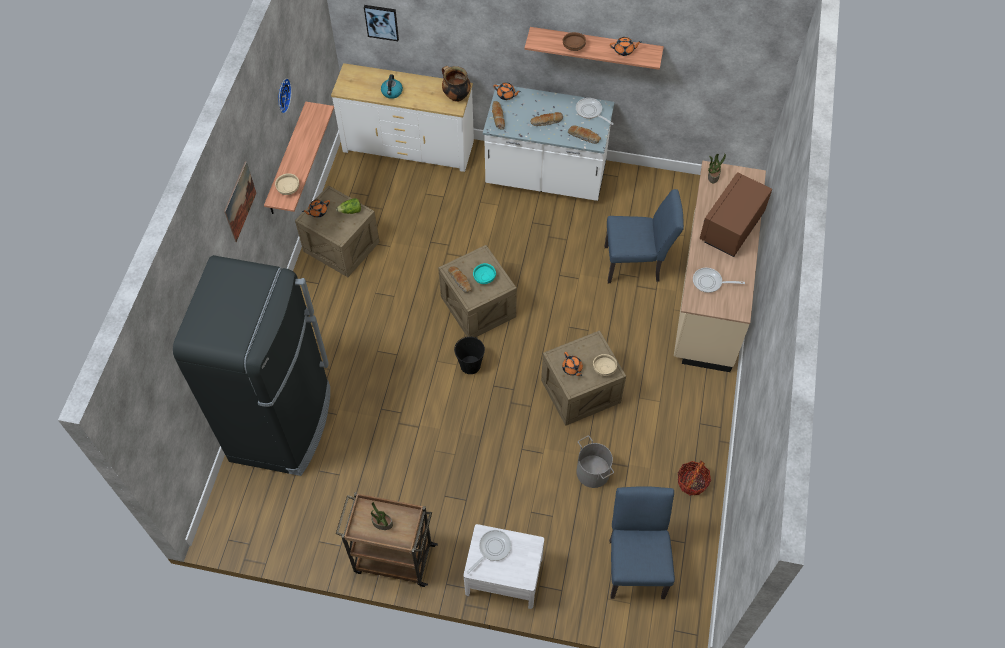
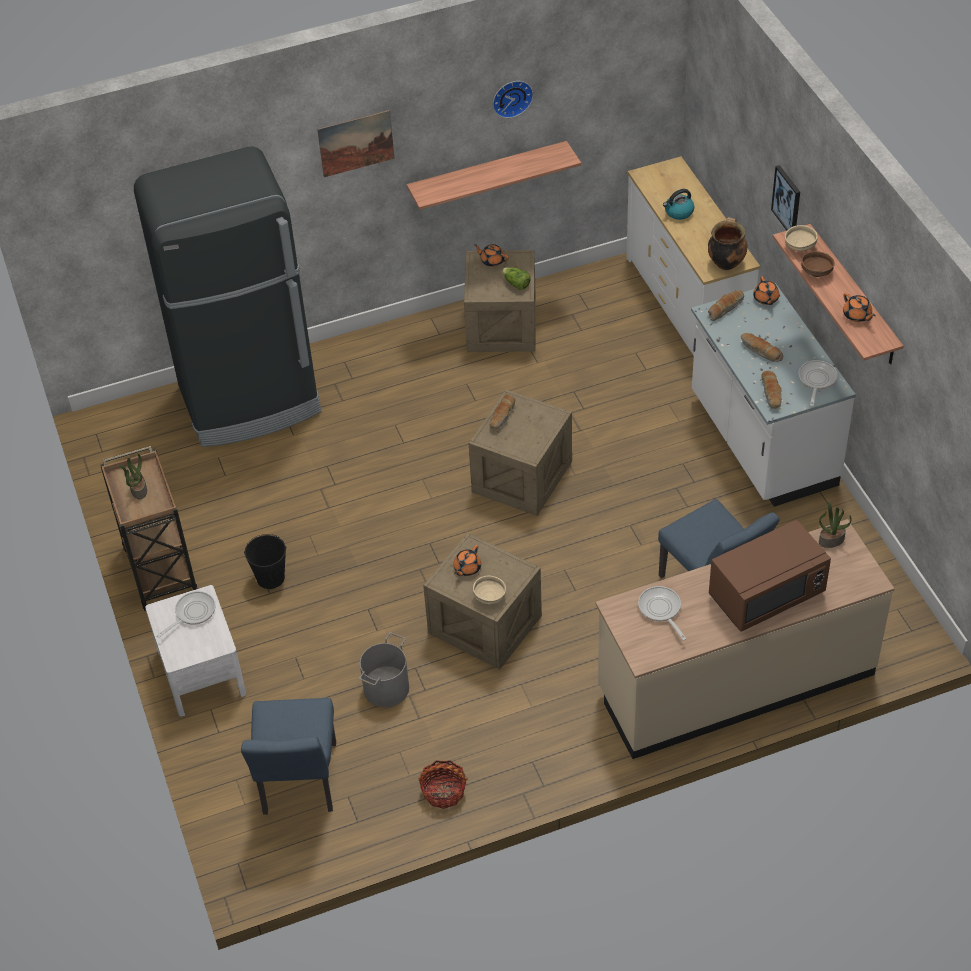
camera: 60 degrees right, 10 degrees down
(288, 189) = (441, 190): beige bowl -> beige bowl (799, 246)
(381, 22) = (714, 125): picture -> picture (787, 200)
(470, 365) = (440, 510): black bucket -> black bucket (270, 578)
(484, 278) = (524, 433): turquoise bowl -> none
(492, 549) = (192, 613): frying pan -> frying pan turned 60 degrees counterclockwise
(636, 563) = (298, 785): blue chair -> blue chair turned 120 degrees clockwise
(732, 227) = (766, 594): brown microwave -> brown microwave turned 150 degrees clockwise

